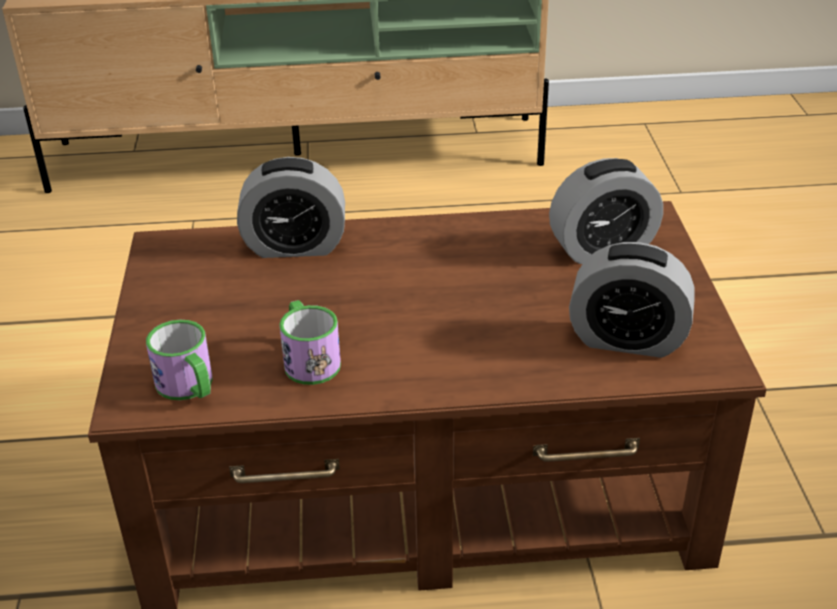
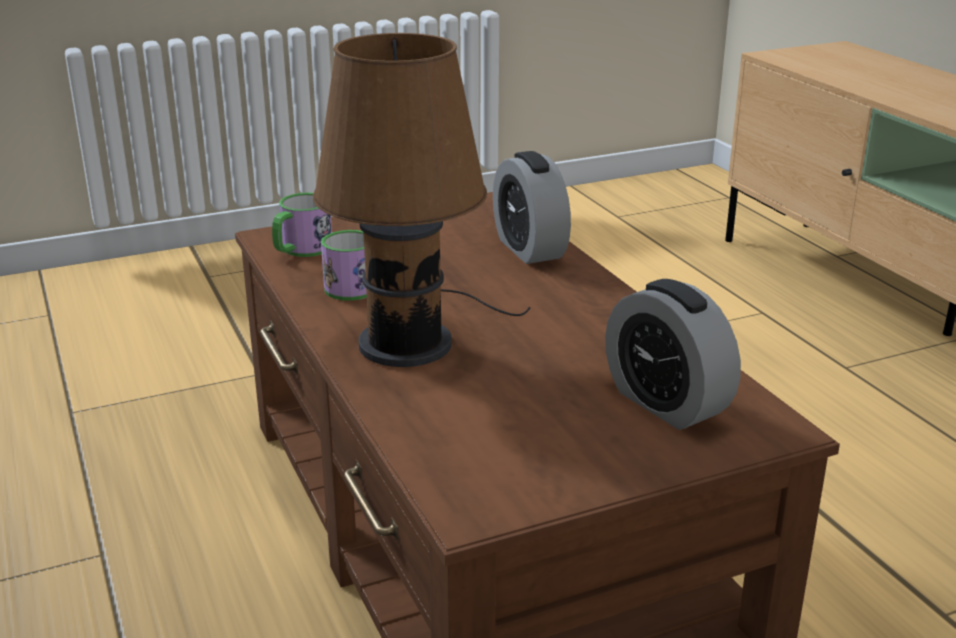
camera: 70 degrees right, 10 degrees down
(443, 347) = (412, 340): none -> brown table lamp
(627, 339) = (485, 440): alarm clock -> none

